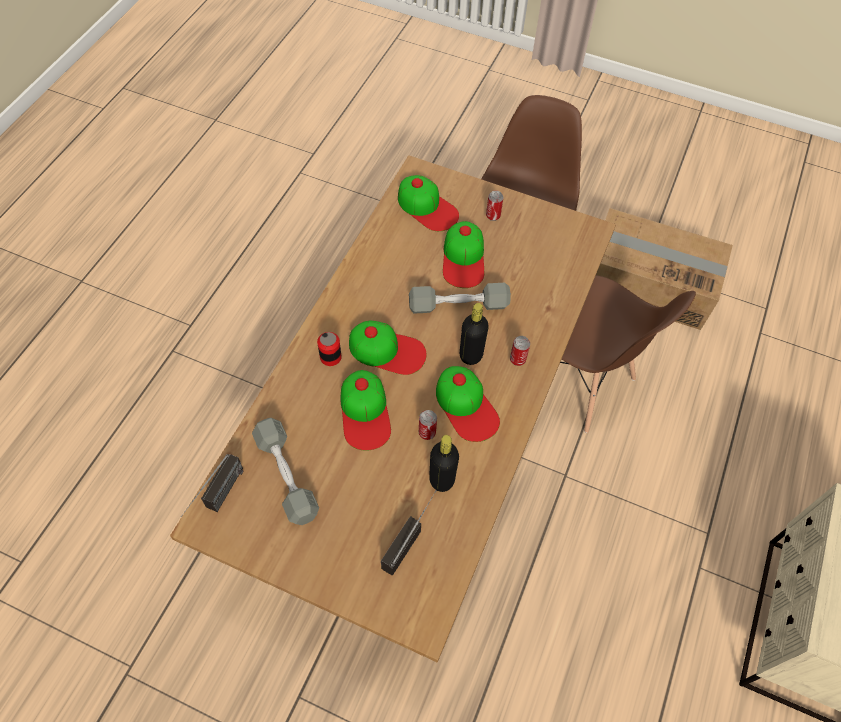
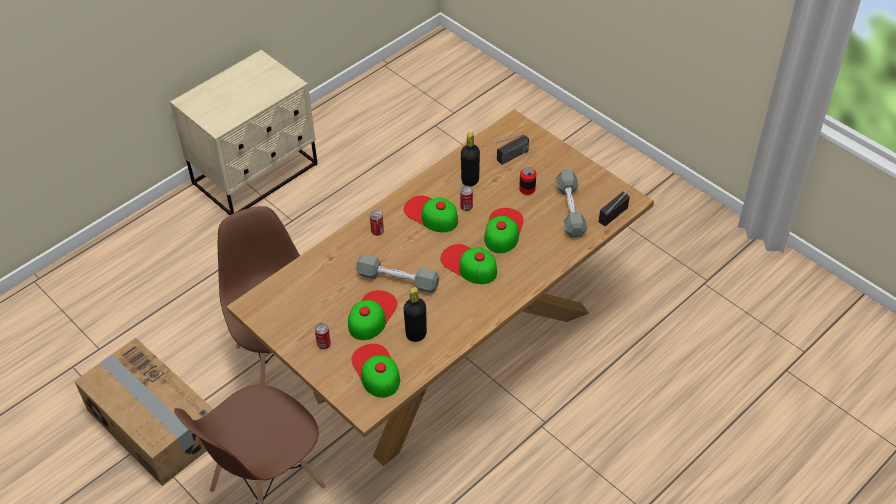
camera: 155 degrees left, 10 degrees down
(330, 357) = (513, 272): can -> can (527, 189)
(466, 406) = (431, 214): cap -> cap turned 45 degrees counterclockwise
(471, 355) = (409, 244): black bottle -> black bottle (416, 334)

